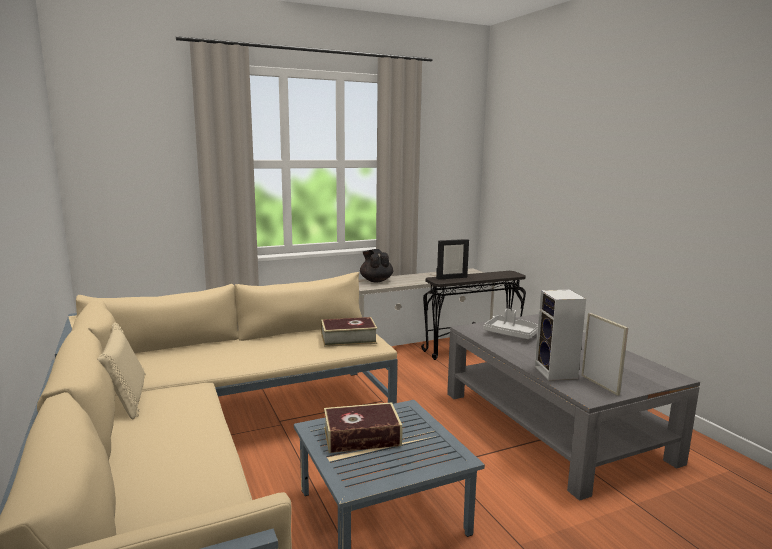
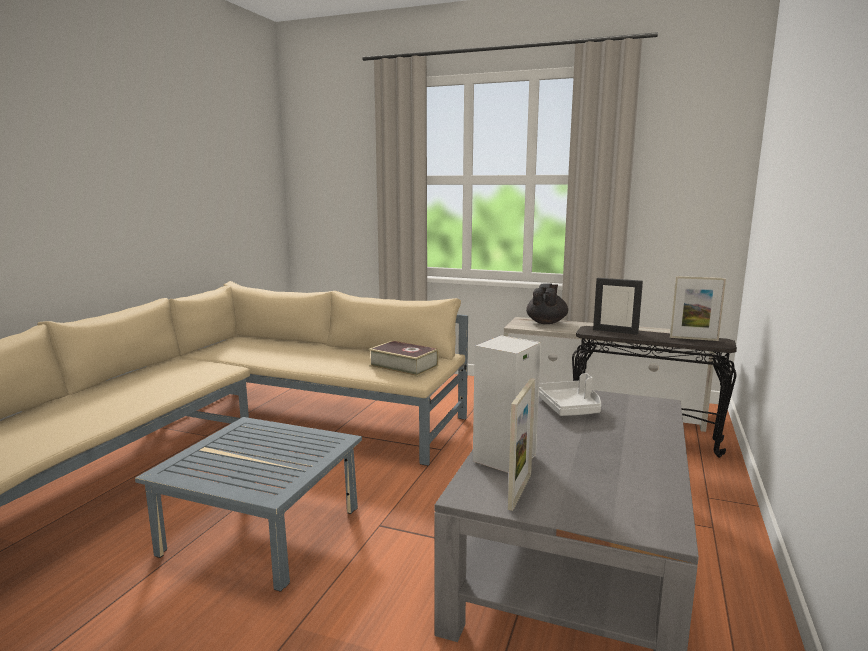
camera: 45 degrees right, 0 degrees up
(127, 397) = (182, 360): beige pillow -> none
(362, 437) = (254, 444): book -> none
(497, 274) = (693, 339): none -> picture frame

